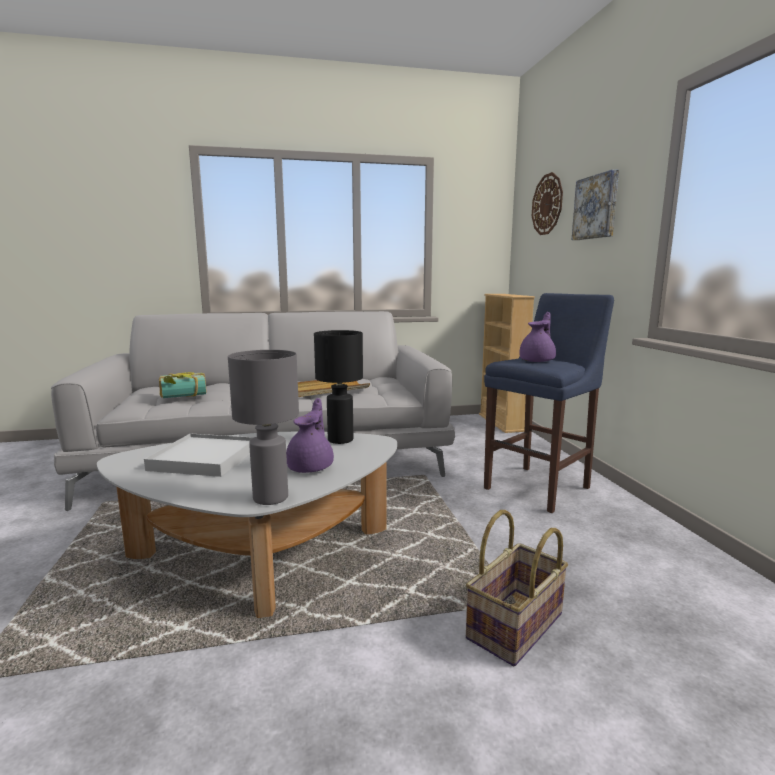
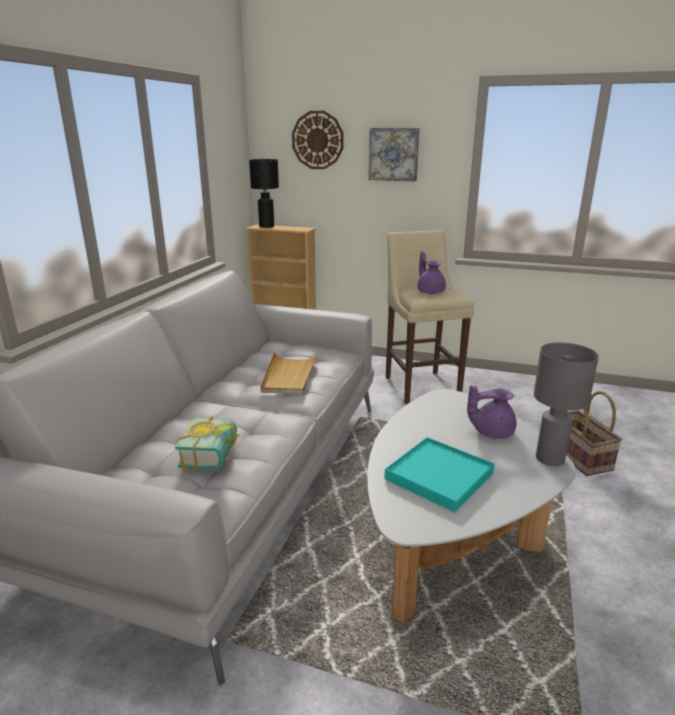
camera: 60 degrees left, 10 degrees up
(204, 458) = (438, 476): white tray -> turquoise tray
(312, 467) = (491, 432): purple teapot -> purple teapot turned 45 degrees counterclockwise
(340, 440) = (432, 408): black table lamp -> black table lamp (266, 226)
(540, 486) = (420, 385): blue stool -> beige stool

